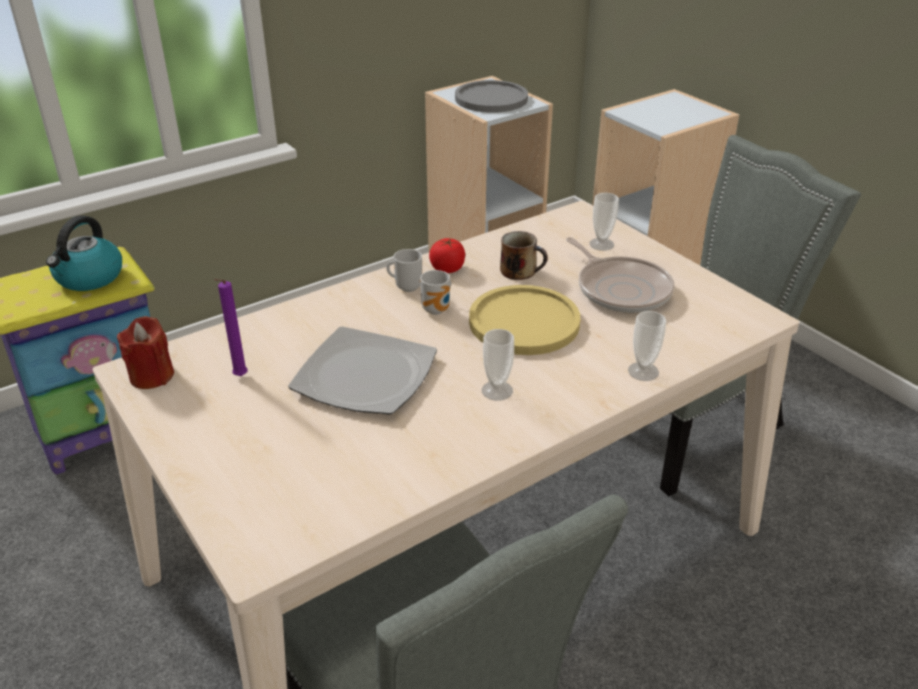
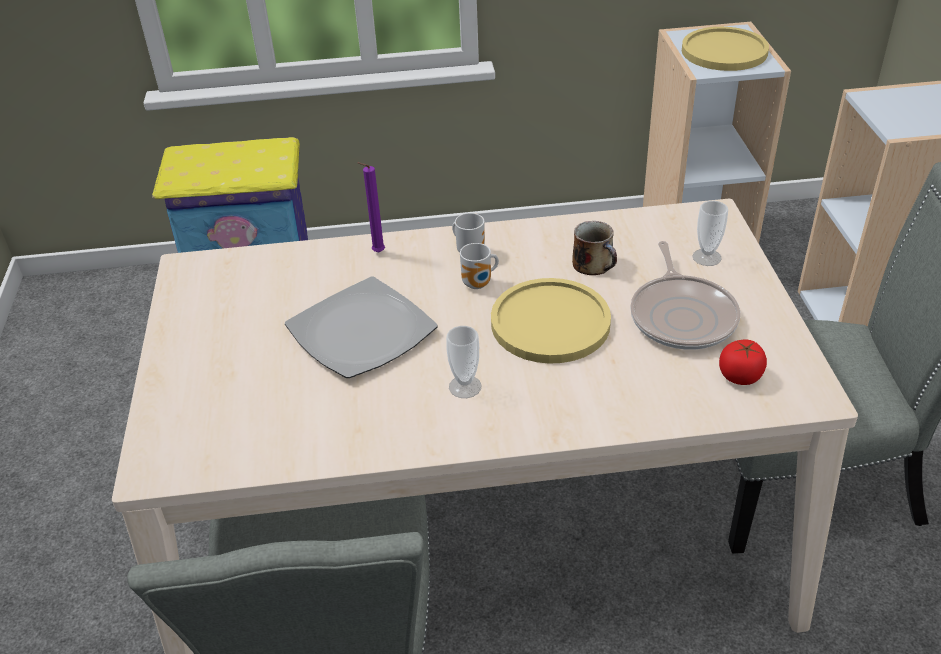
camera: 30 degrees right, 5 degrees up
(89, 278) = (249, 163): kettle -> none
(152, 376) = (197, 276): red candle -> none
(239, 377) = (260, 299): purple candle -> purple candle (376, 253)
(447, 268) = (524, 242): tomato -> tomato (740, 376)
(491, 99) = (724, 51): grey plate -> yellow plate
(643, 371) = (625, 415): cup -> none

